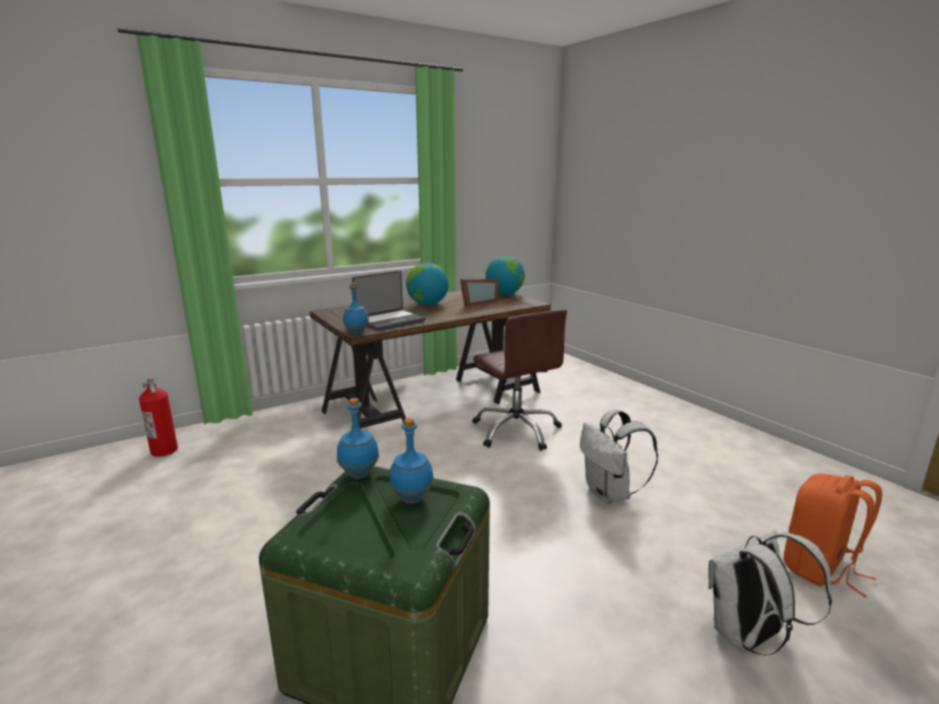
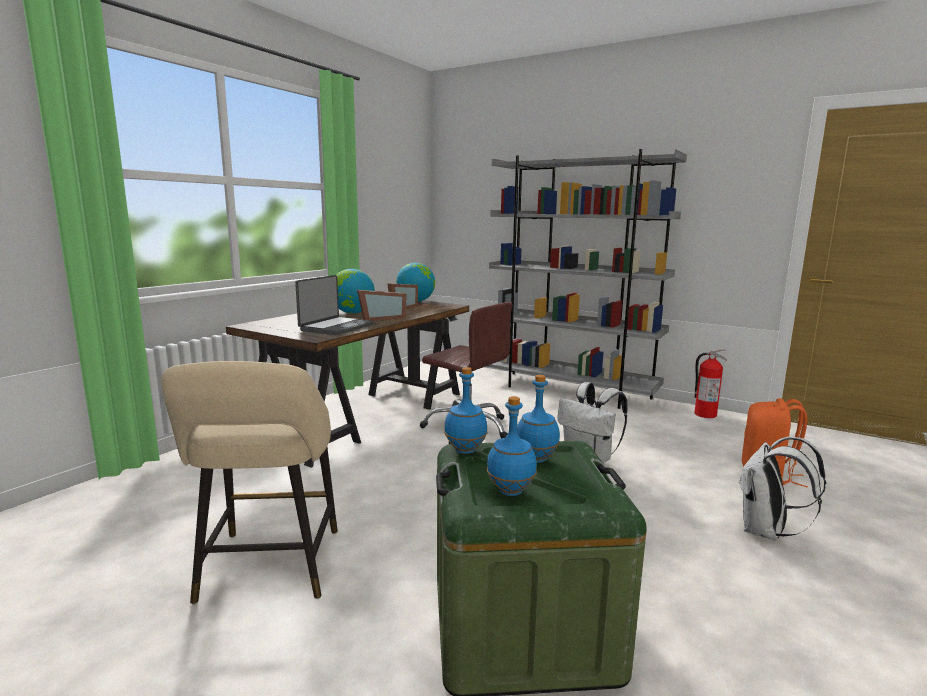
camera: 25 degrees left, 5 degrees down
(165, 450) = (61, 518): fire extinguisher -> fire extinguisher (705, 414)
(250, 530) = (269, 570): none -> beige stool
(356, 333) = (316, 339): blue bottle -> blue bottle (510, 491)
(442, 314) = (381, 318): none -> picture frame
(663, 406) = (570, 391): none -> grey bookcase

